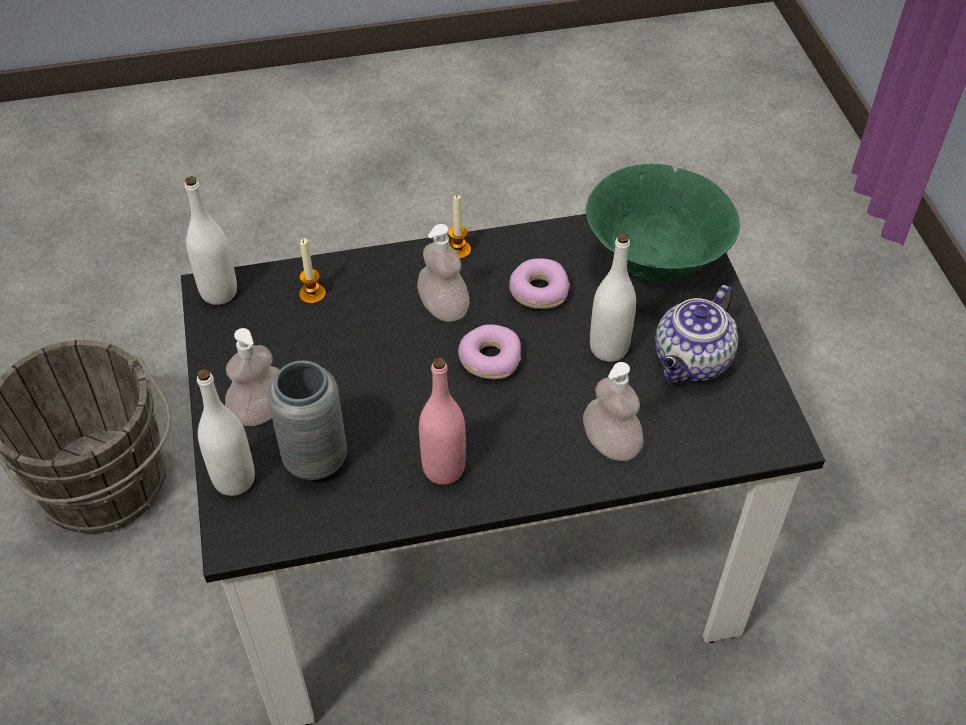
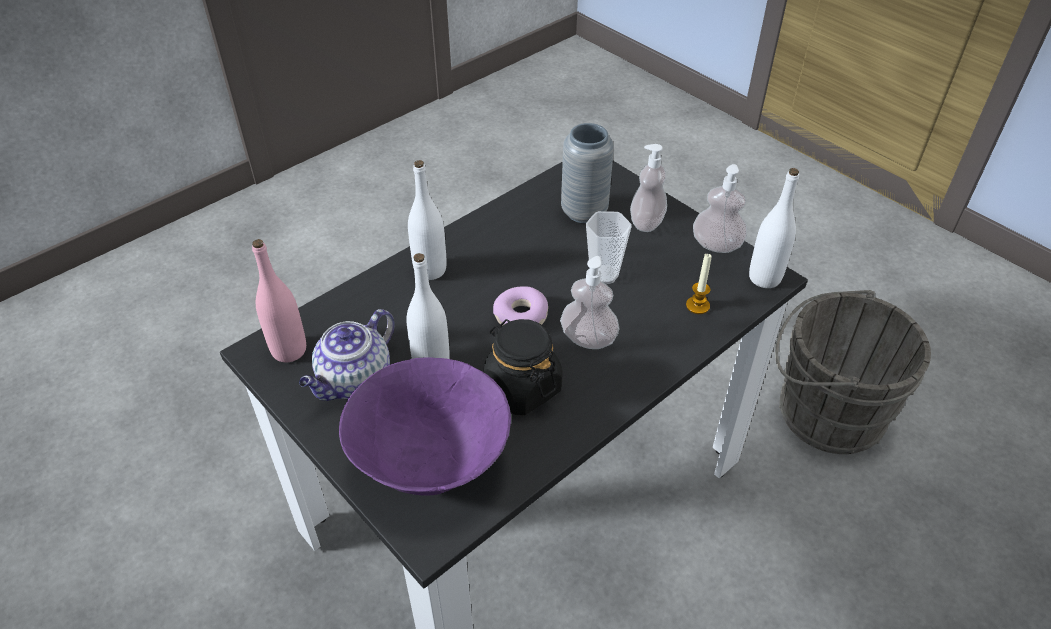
camera: 150 degrees right, 5 degrees down
(234, 479) = (621, 185): white bottle -> white bottle (430, 270)
(368, 367) = (604, 275): none -> cup
(443, 469) = (498, 238): pink bottle -> pink bottle (289, 350)
(458, 250) = (620, 394): candle -> none
(538, 291) = (522, 388): donut -> black jar
(610, 444) = (392, 296): soap dispenser -> soap dispenser (716, 245)
(653, 263) = (433, 465): green bowl -> purple bowl
(691, 362) = (354, 382): teapot -> teapot turned 150 degrees counterclockwise

